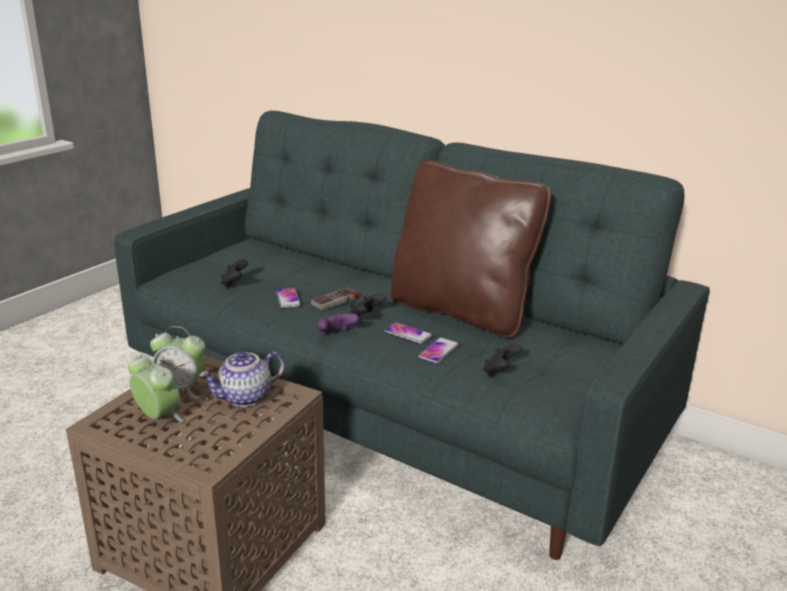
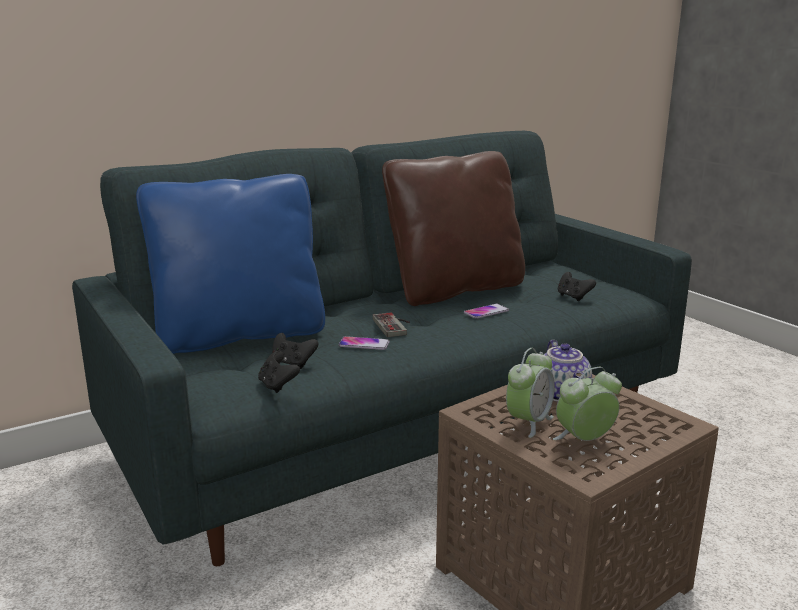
camera: 65 degrees left, 5 degrees down
(280, 257) = (240, 335): none -> blue pillow
(336, 335) = (469, 336): purple game controller -> none
(366, 317) = (440, 320): black game controller -> black game controller (277, 386)
(438, 351) = (526, 308): phone -> none

